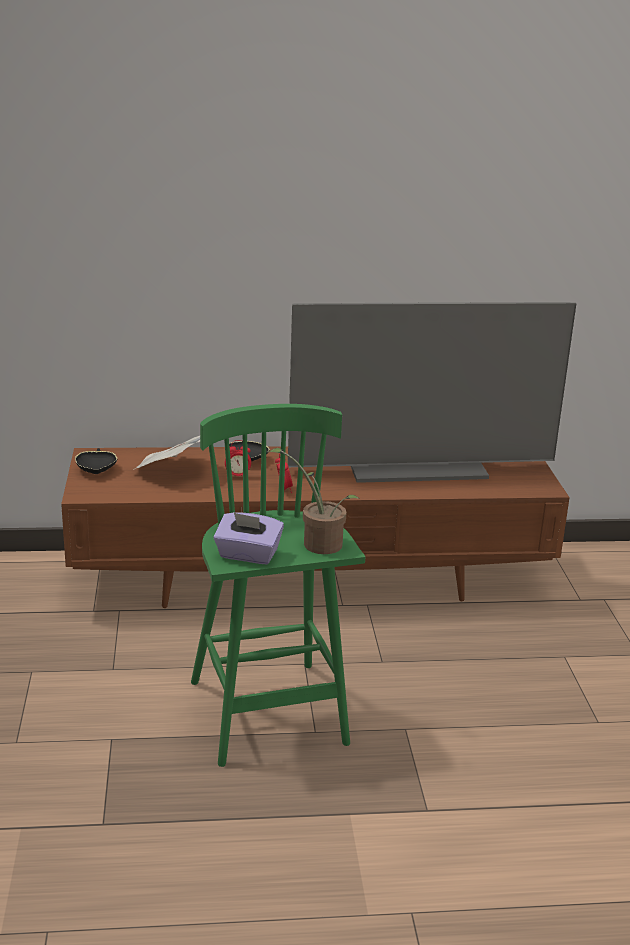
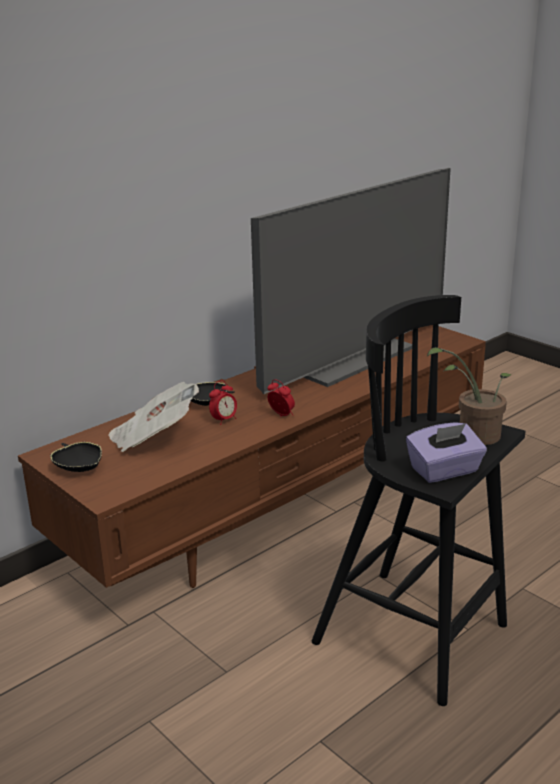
camera: 35 degrees left, 0 degrees up
(270, 715) = (416, 636): green stool -> black stool

